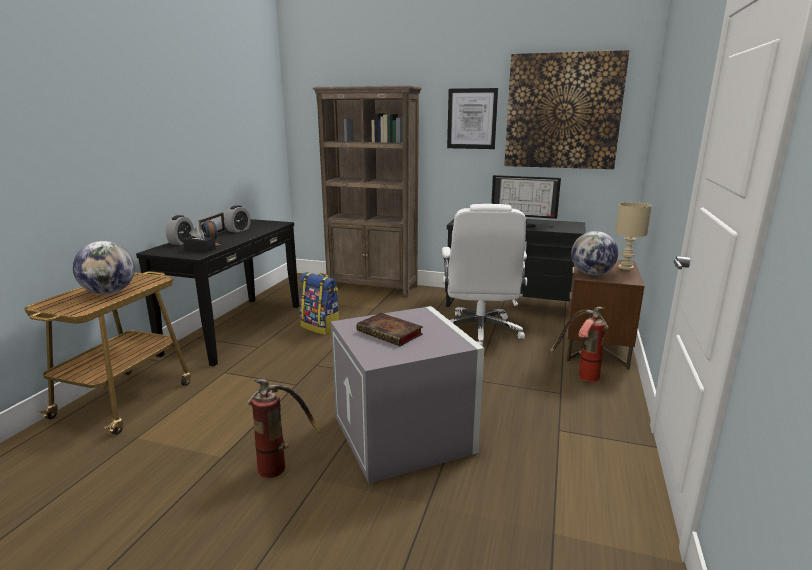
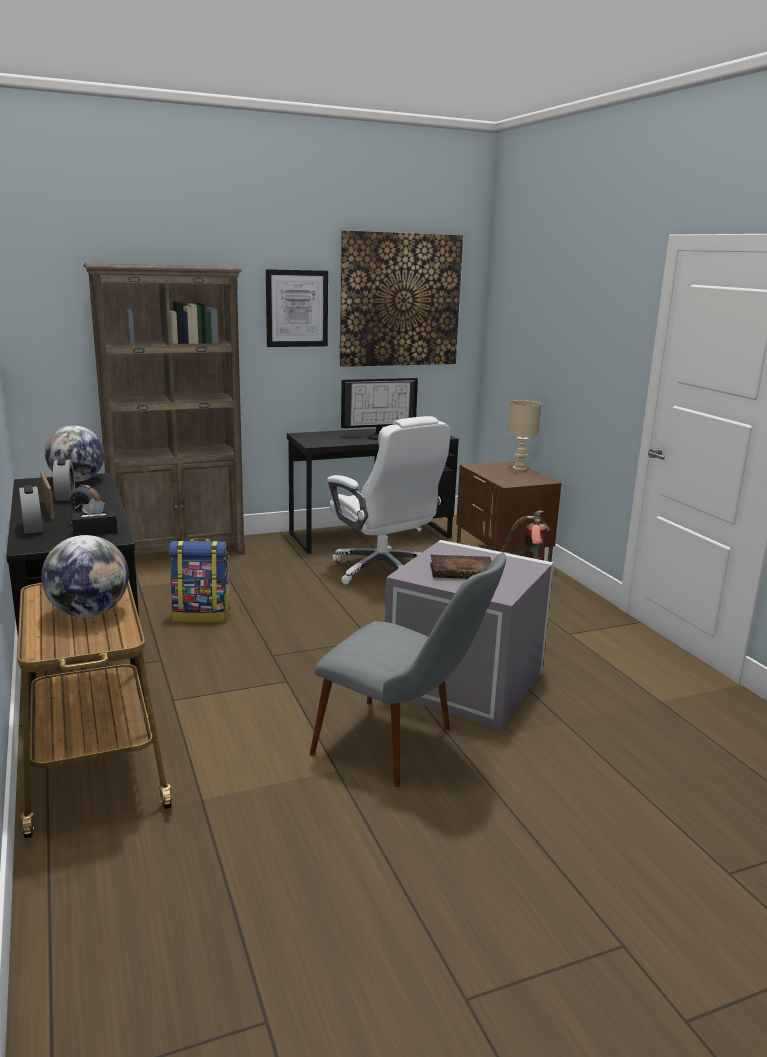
camera: 40 degrees left, 0 degrees up
(282, 463) = (404, 748): fire extinguisher -> grey chair
(591, 274) = (507, 480): globe -> globe (77, 480)

